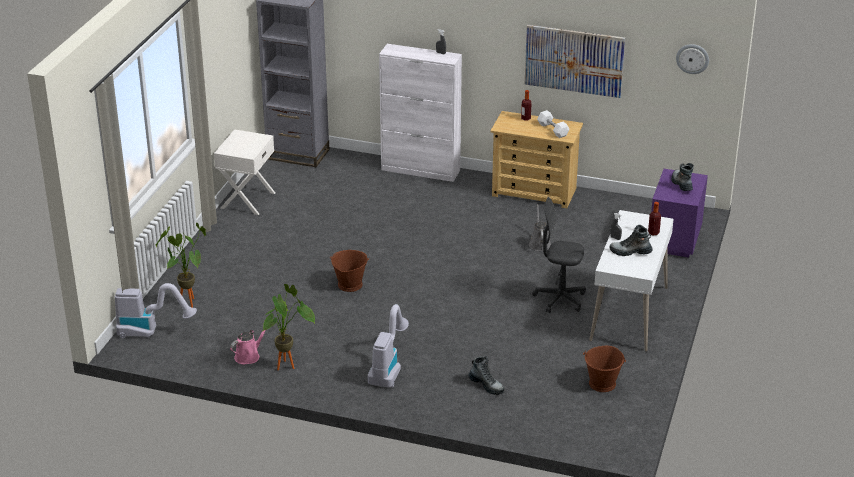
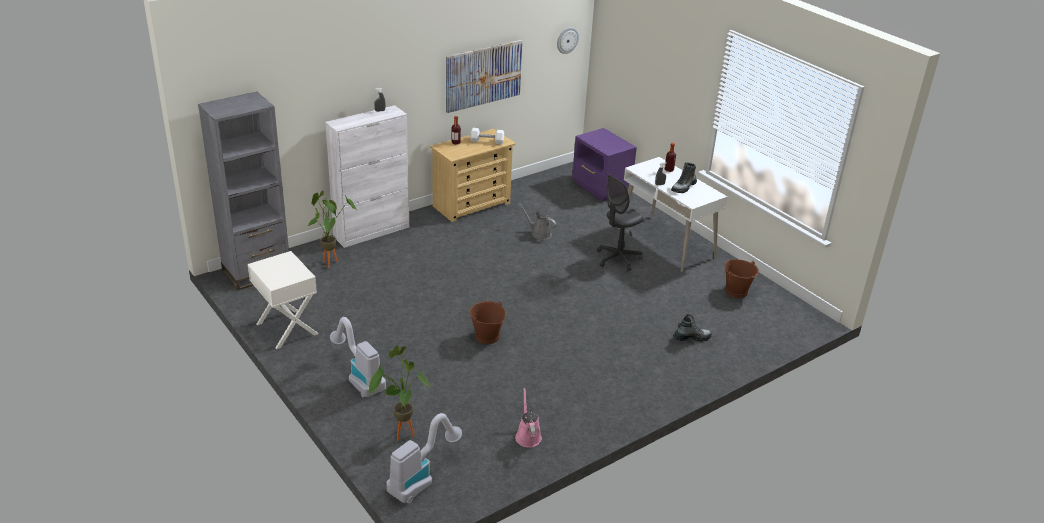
camera: 55 degrees left, 0 degrees up
(289, 365) = (566, 419): potted plant -> potted plant (331, 261)
(388, 368) = (623, 371): vacuum cleaner -> vacuum cleaner (359, 377)
(681, 184) = (603, 139): boot -> none

